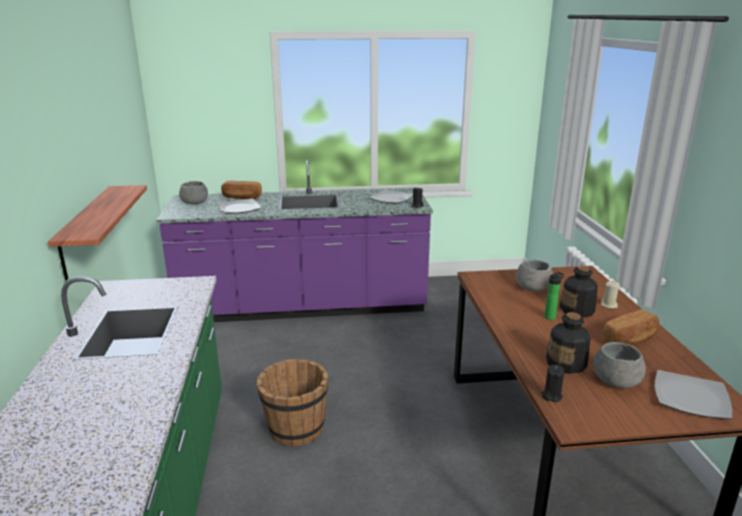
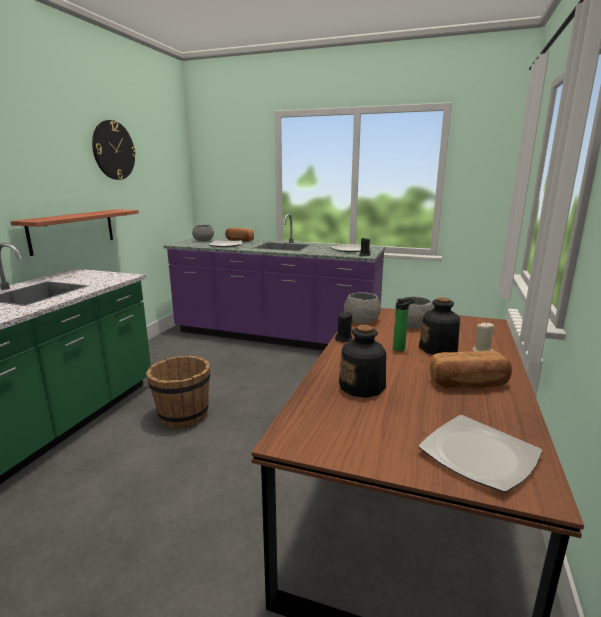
camera: 25 degrees right, 5 degrees down
(98, 107) = (113, 150): none -> wall clock
(551, 396) = (303, 409): black candle -> black candle (344, 339)
(616, 380) = (399, 414): grey bowl -> grey bowl (361, 320)

